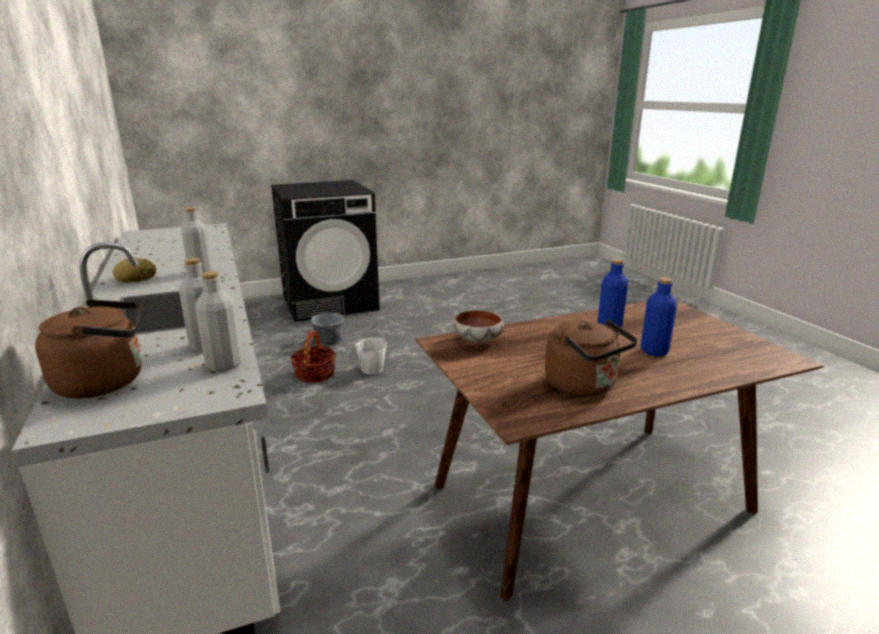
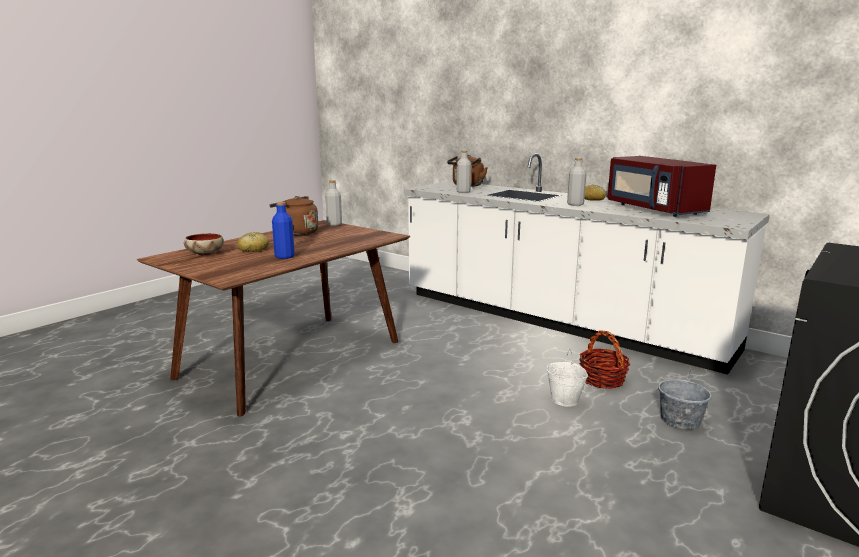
camera: 150 degrees right, 5 degrees down
(172, 251) = (653, 209): none -> red microwave
(224, 365) = (440, 190): grey bottle -> grey bottle (334, 224)
(478, 340) = (370, 239): bowl -> bowl (204, 254)
(654, 351) = (253, 249): blue bottle -> bread

